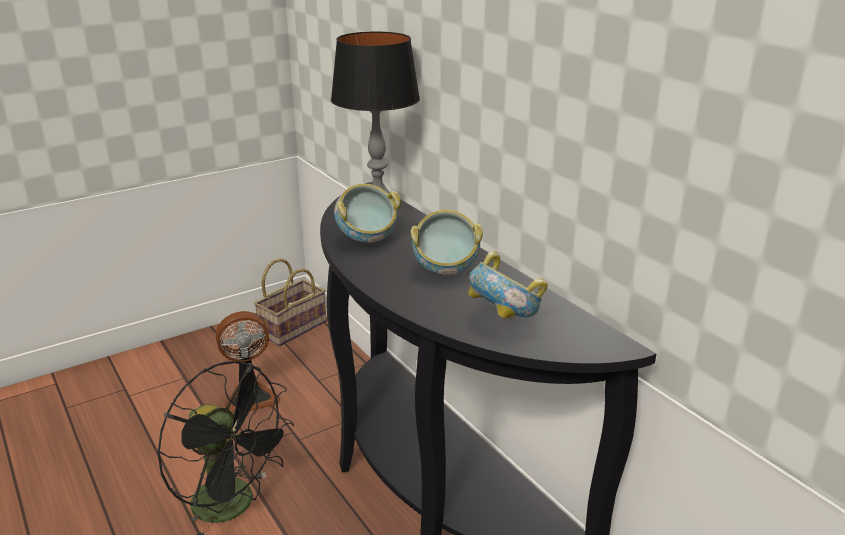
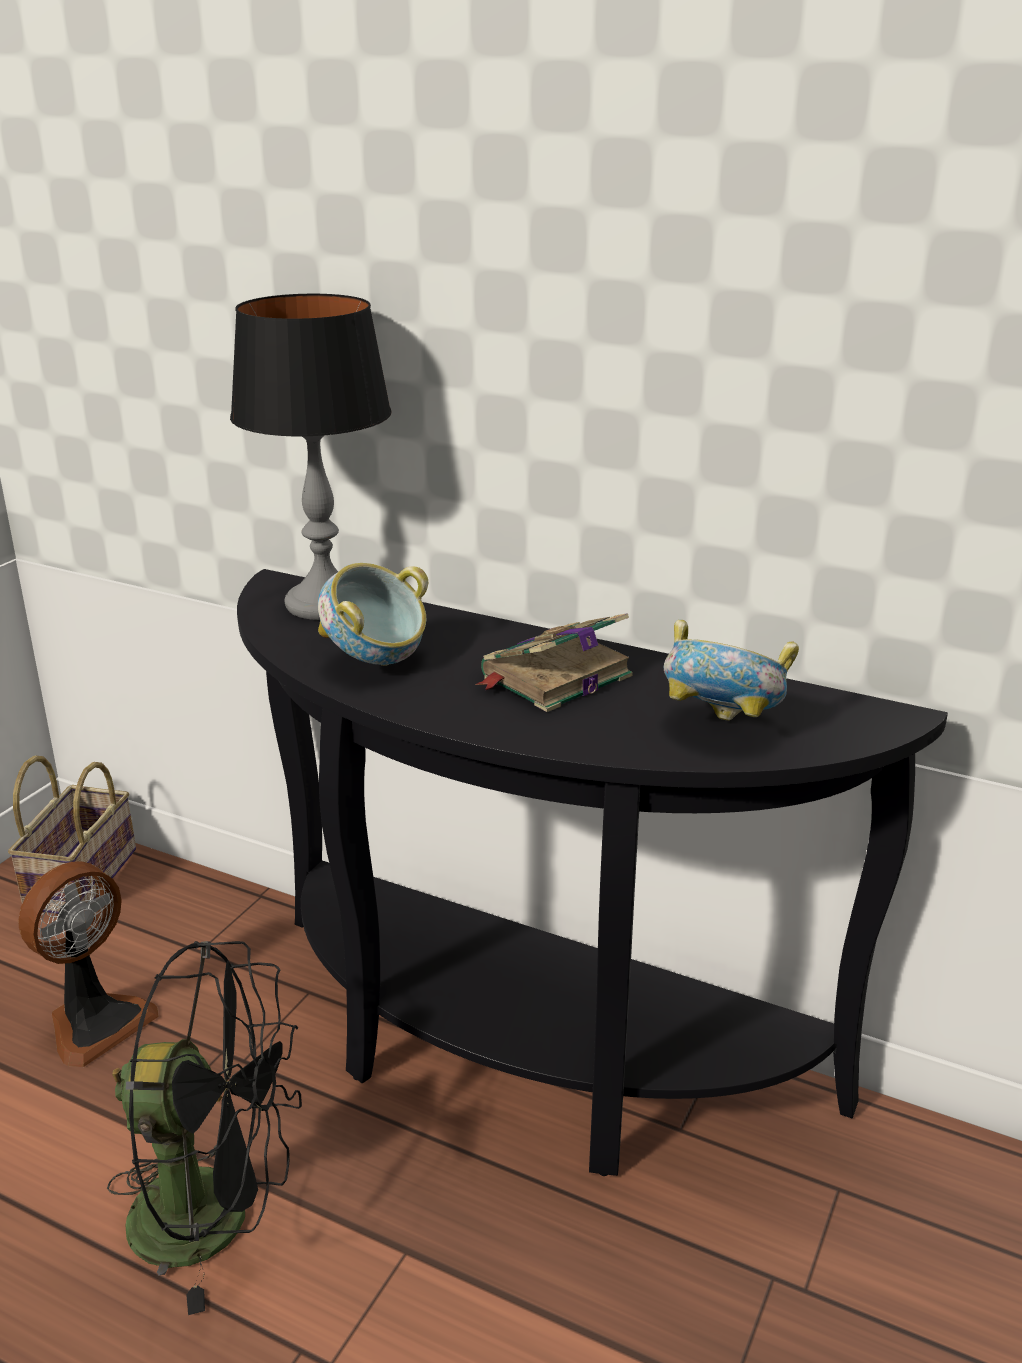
camera: 30 degrees left, 0 degrees up
(445, 271) = (553, 678): bowl -> book

